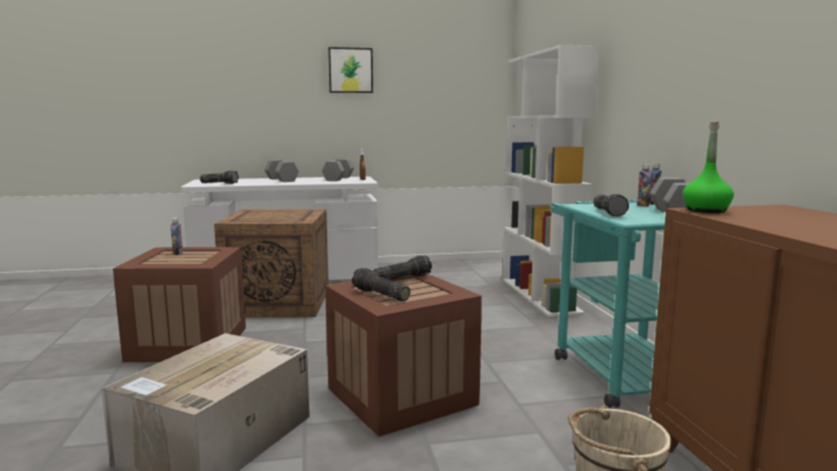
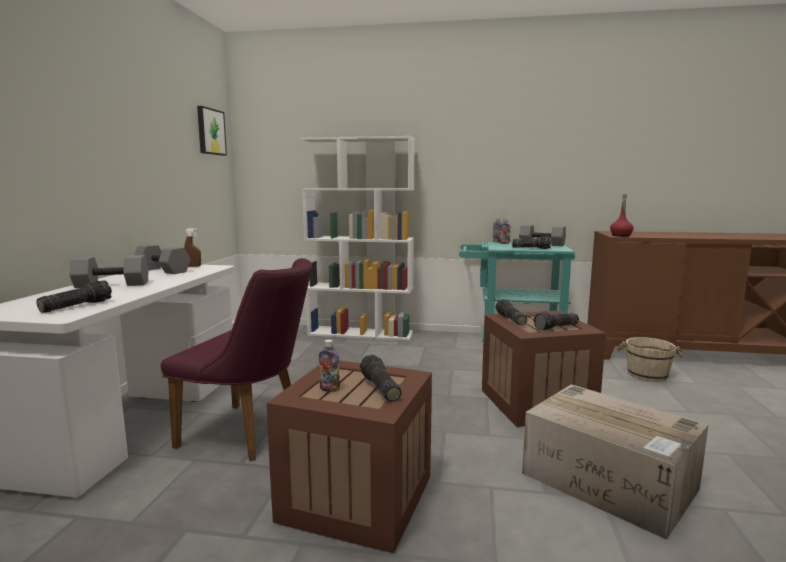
camera: 70 degrees left, 0 degrees up
(175, 260) = (379, 388): none -> flashlight
(276, 303) = (251, 434): crate -> purple chair
(350, 70) = (127, 128): picture -> picture (210, 131)
(706, 210) = (621, 235): green bottle -> red bottle

